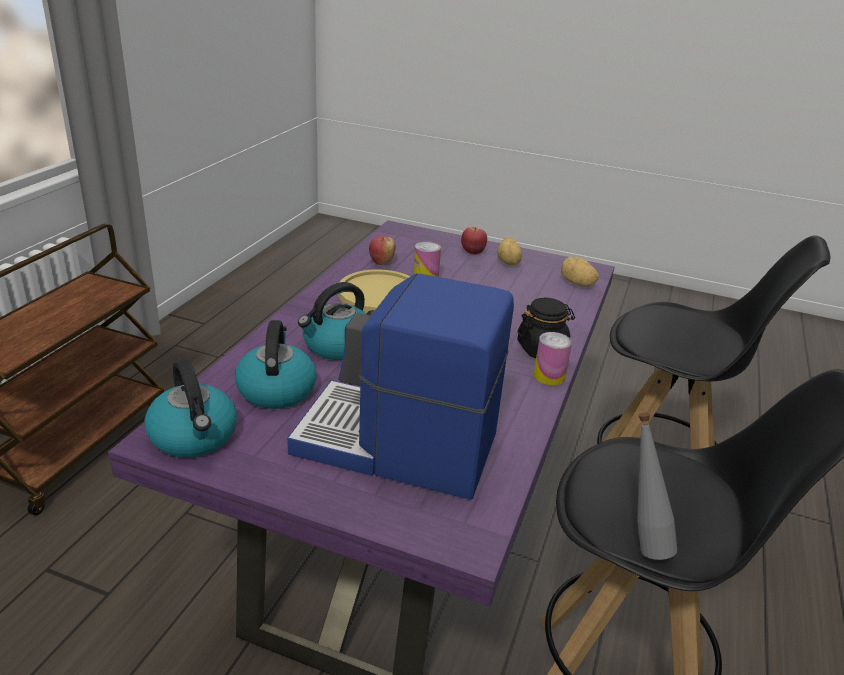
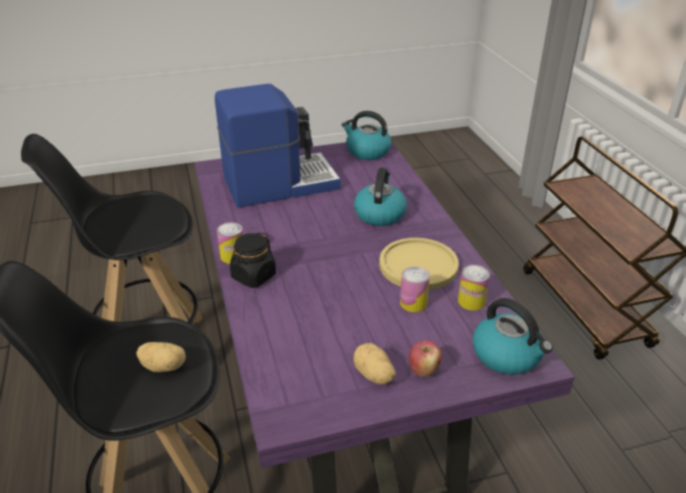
camera: 145 degrees right, 5 degrees up
(276, 389) = (369, 180): kettle -> kettle (507, 355)
(381, 262) = (471, 301): apple -> can
(577, 284) = (279, 380): potato -> potato (164, 366)
(640, 541) = (138, 199): grey bottle -> none

